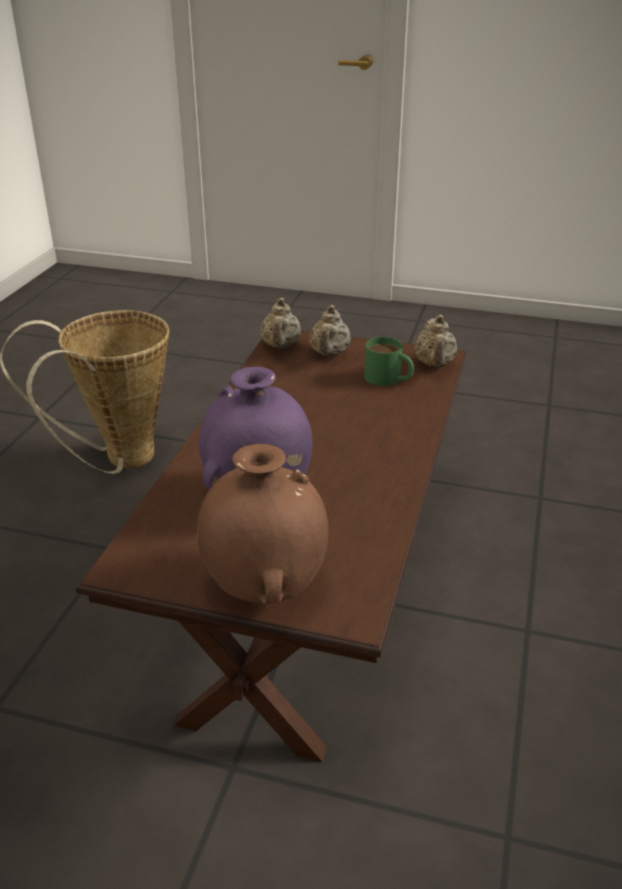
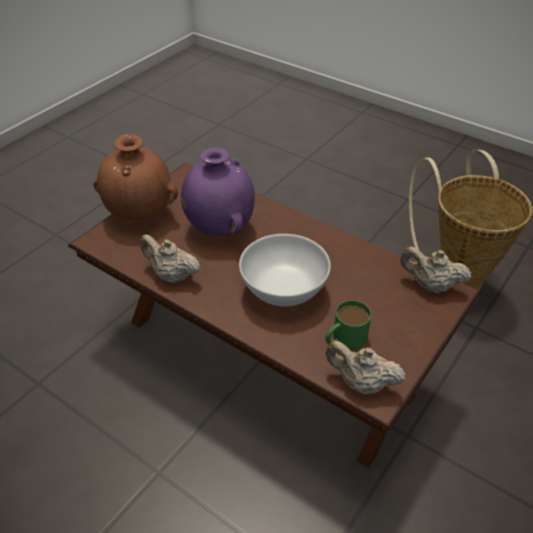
camera: 110 degrees right, 10 degrees up
(329, 354) = (406, 313): beige teapot -> beige teapot (171, 275)
(348, 422) = (284, 292): none -> white bowl

